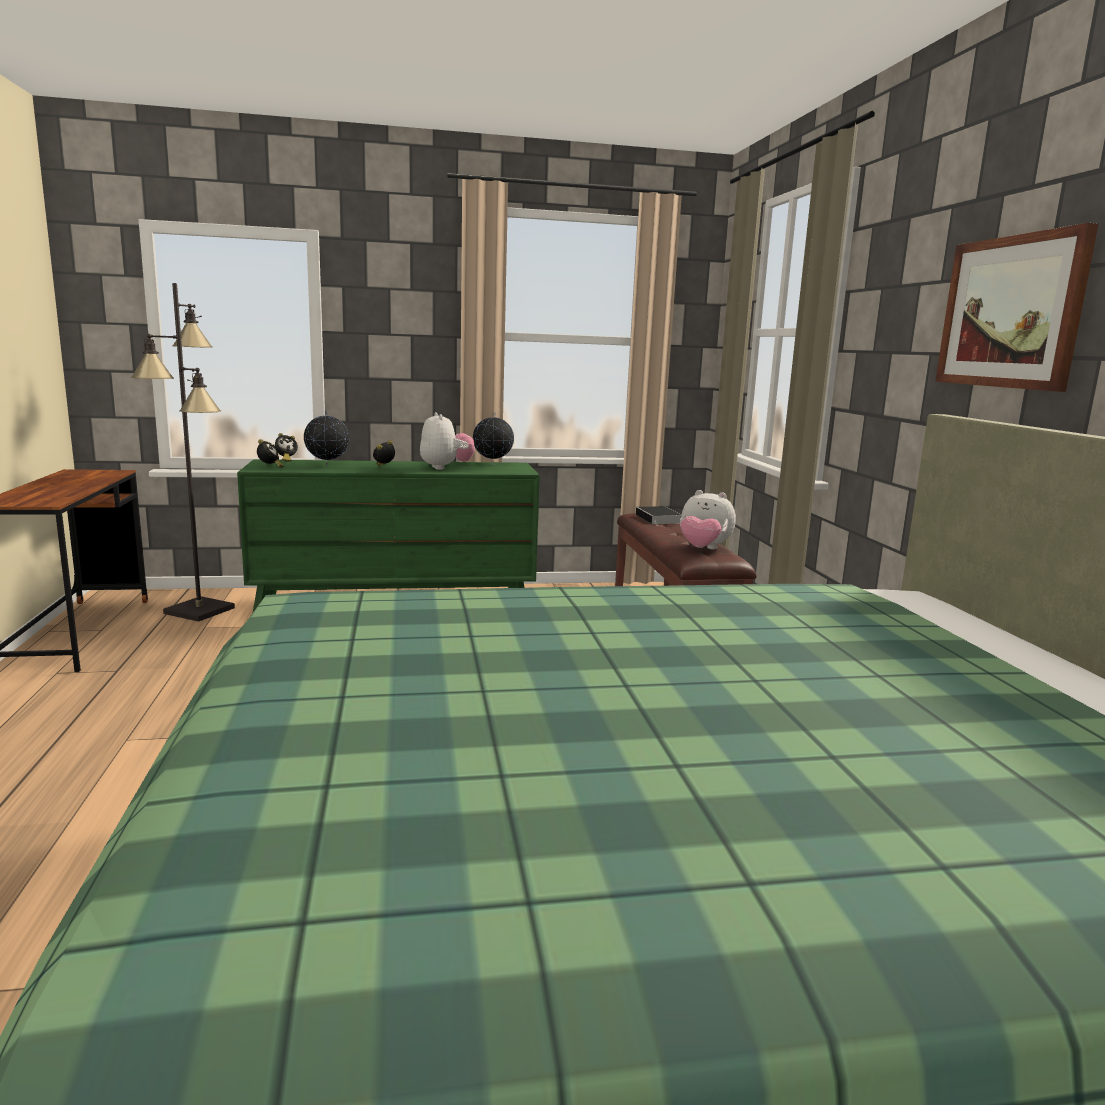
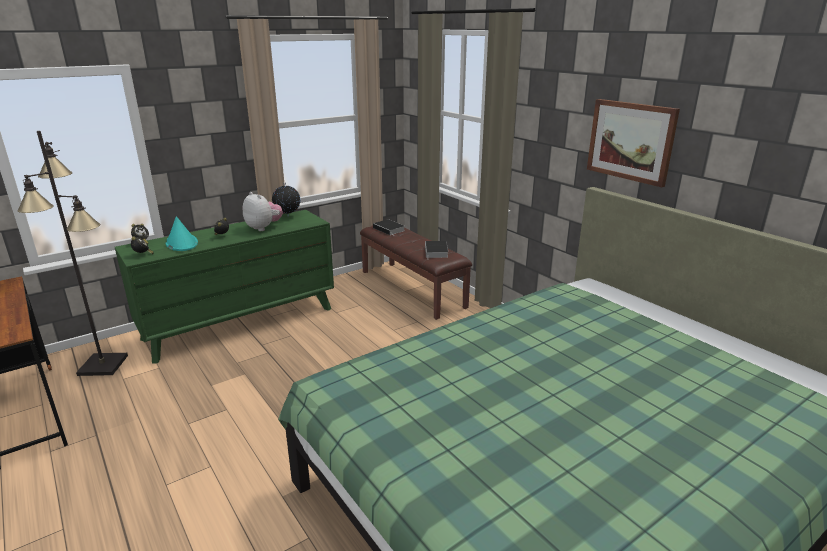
camera: 25 degrees left, 10 degrees up
(327, 466) = (181, 243): globe -> turquoise hat
(703, 549) = (436, 252): plush toy -> book

